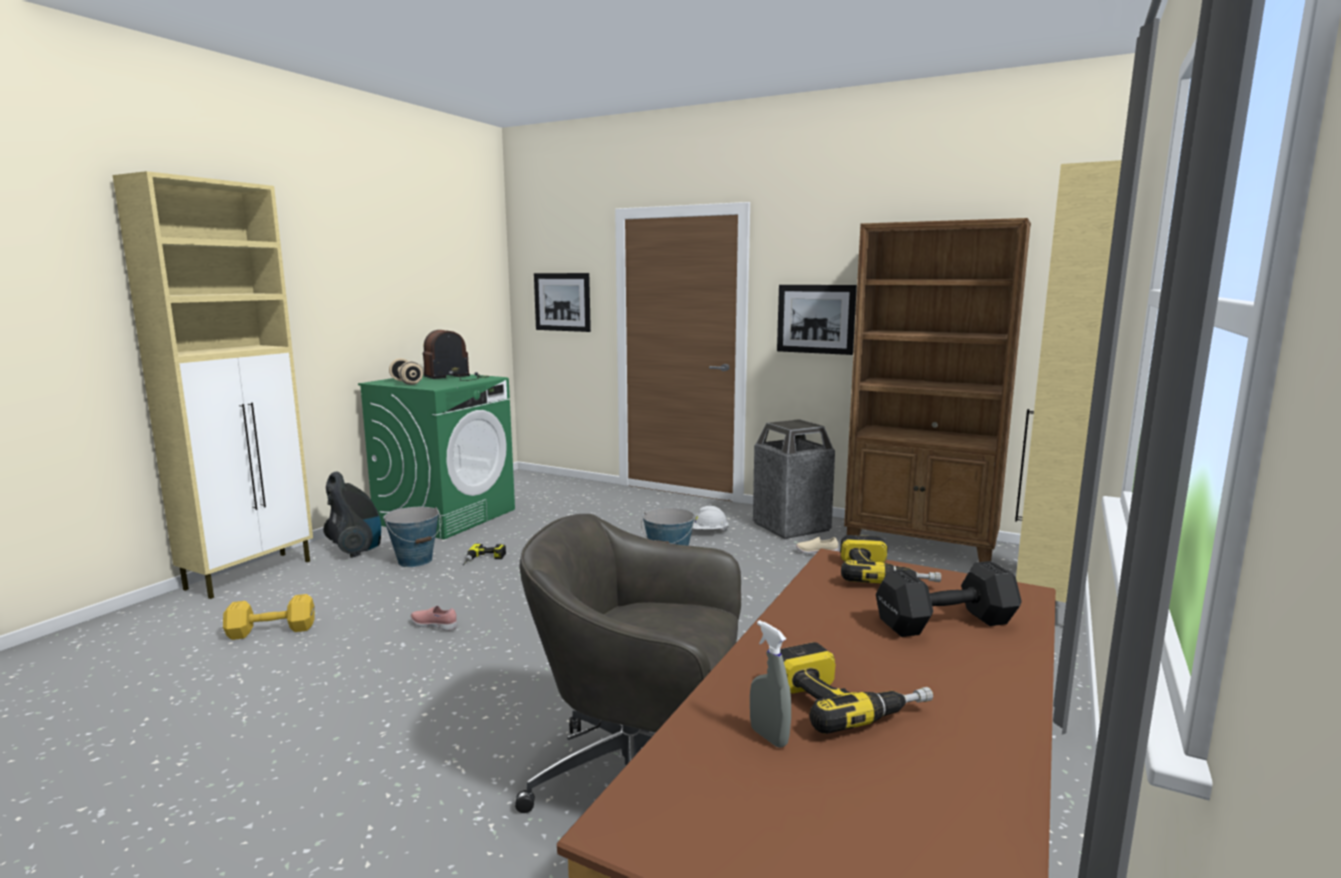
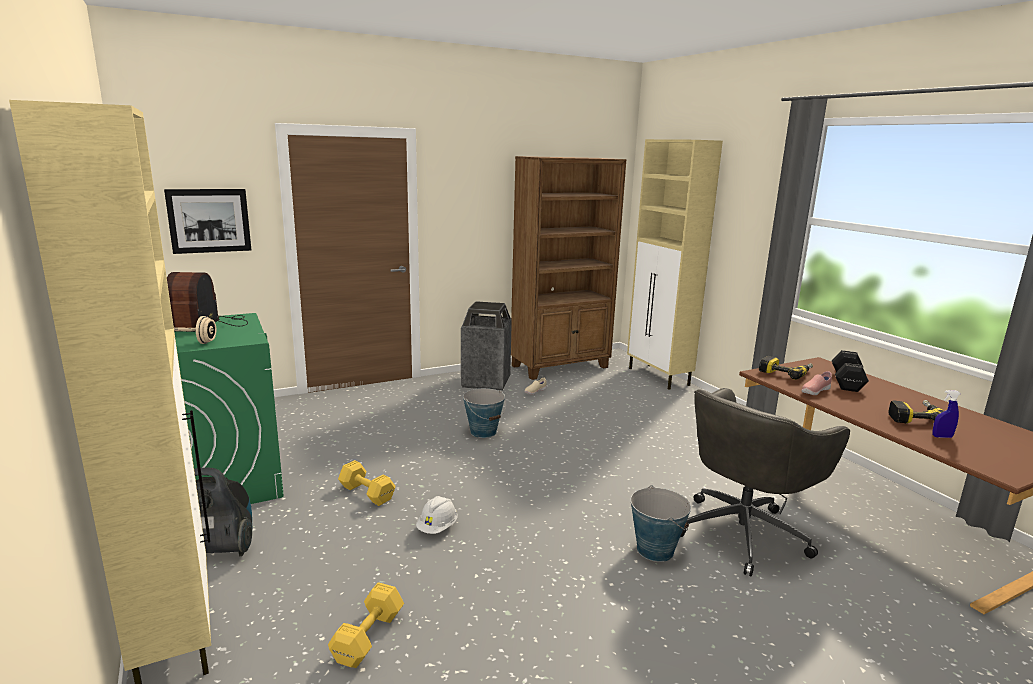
camera: 55 degrees left, 5 degrees up
(415, 560) = (312, 523): bucket -> bucket (655, 550)
(435, 626) = (471, 547): pink shoe -> pink shoe (815, 392)
(483, 560) = (366, 492): power drill -> yellow dumbbell
(708, 532) = (453, 403): white hard hat -> white hard hat (437, 527)
(768, 737) = (942, 437): grey spray bottle -> blue spray bottle
(815, 319) = (472, 223): picture -> none

